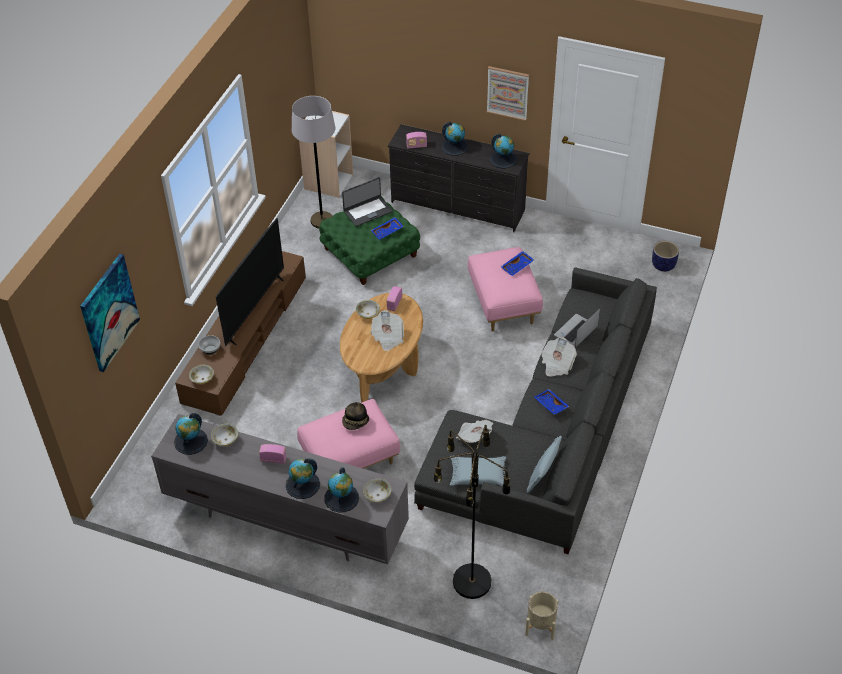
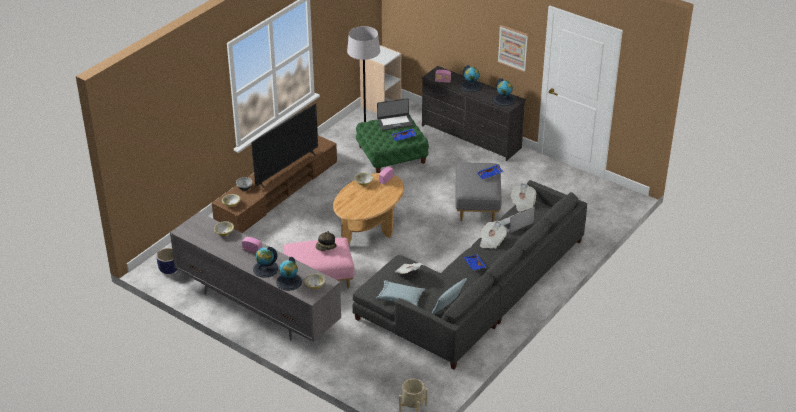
camera: 15 degrees right, 10 degrees down
(109, 312) = (165, 126): picture -> none
(191, 441) = (200, 229): globe -> none
(388, 337) = (371, 199): newspaper -> newspaper (522, 203)
(471, 582) = (374, 371): floor lamp -> none
(504, 305) = (477, 205): pink ottoman -> grey ottoman
(663, 265) = (613, 202): planter -> planter (169, 269)

